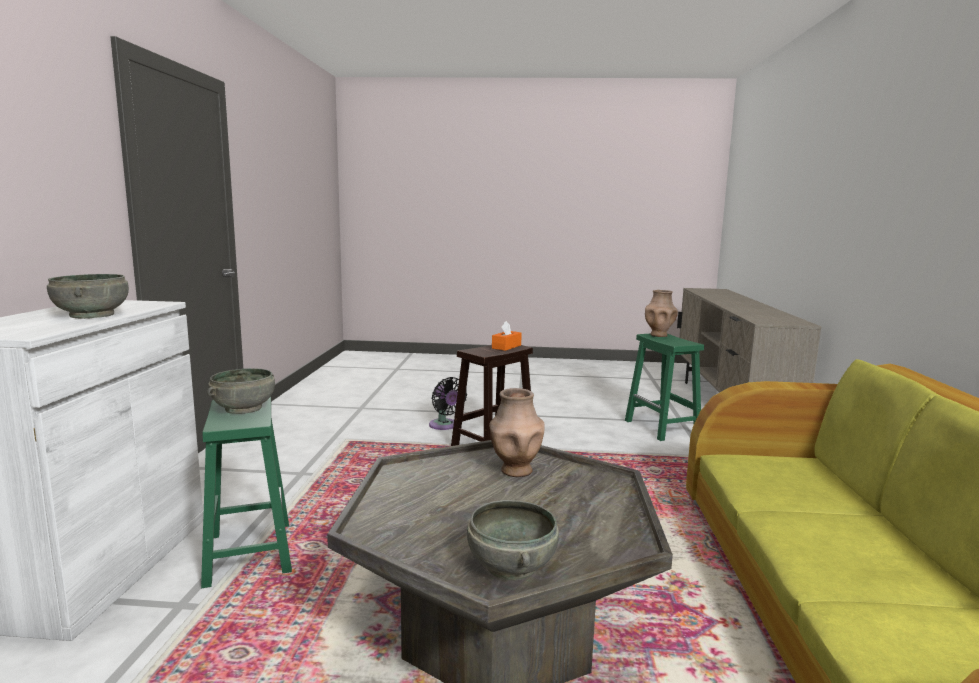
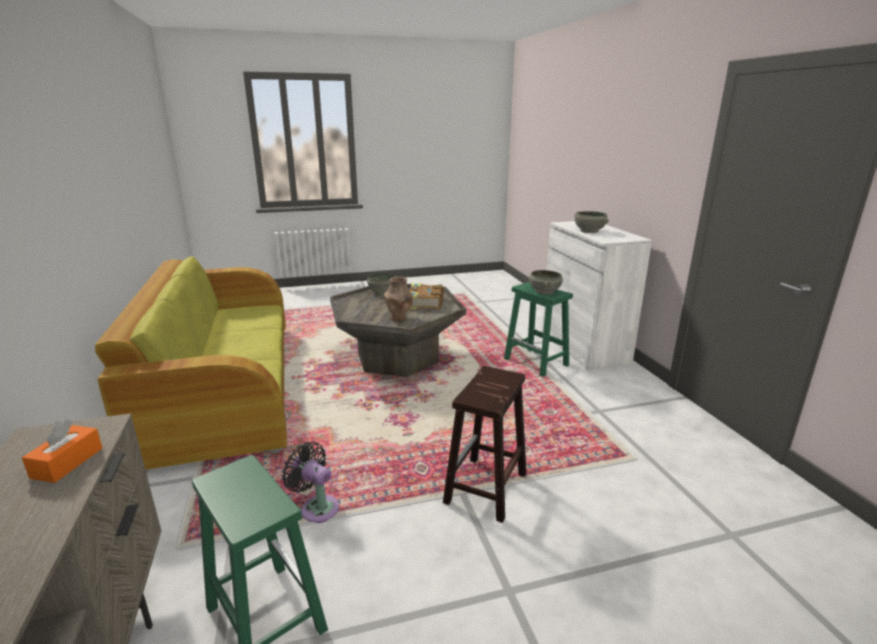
camera: 160 degrees right, 10 degrees up
(434, 498) = (424, 303): none -> book
(444, 426) = (575, 518): black fan -> black fan (317, 507)
(506, 347) = (482, 394): orange tissue box -> orange tissue box (67, 463)
(659, 335) = (255, 514): brown vase -> none

